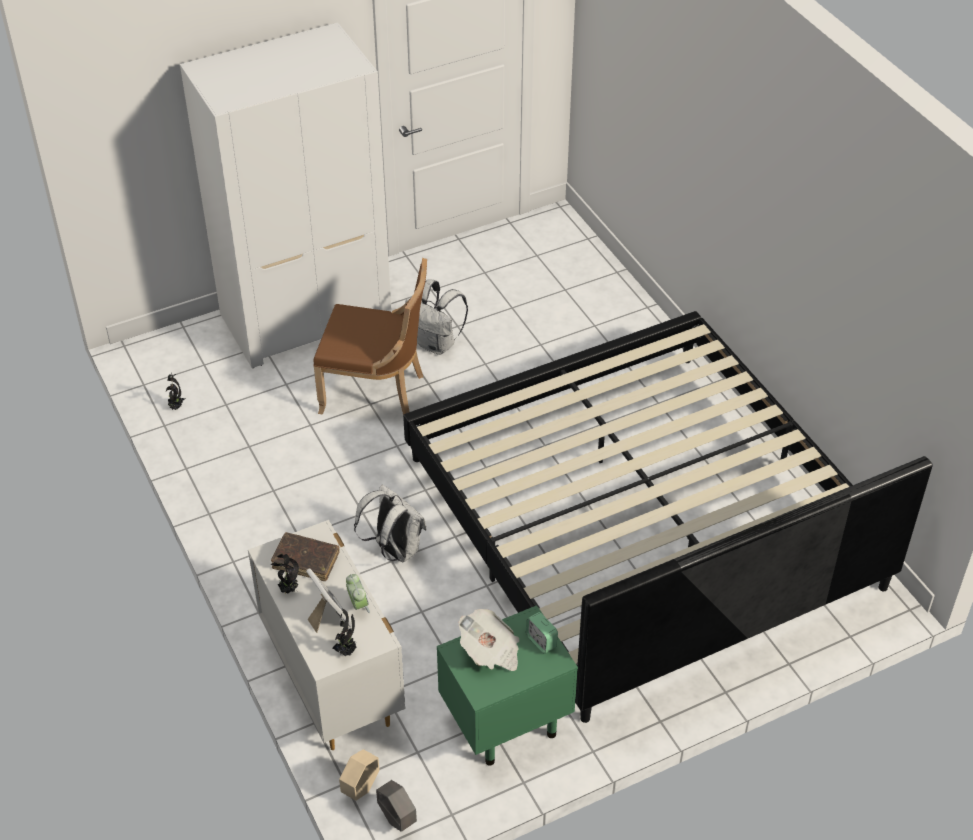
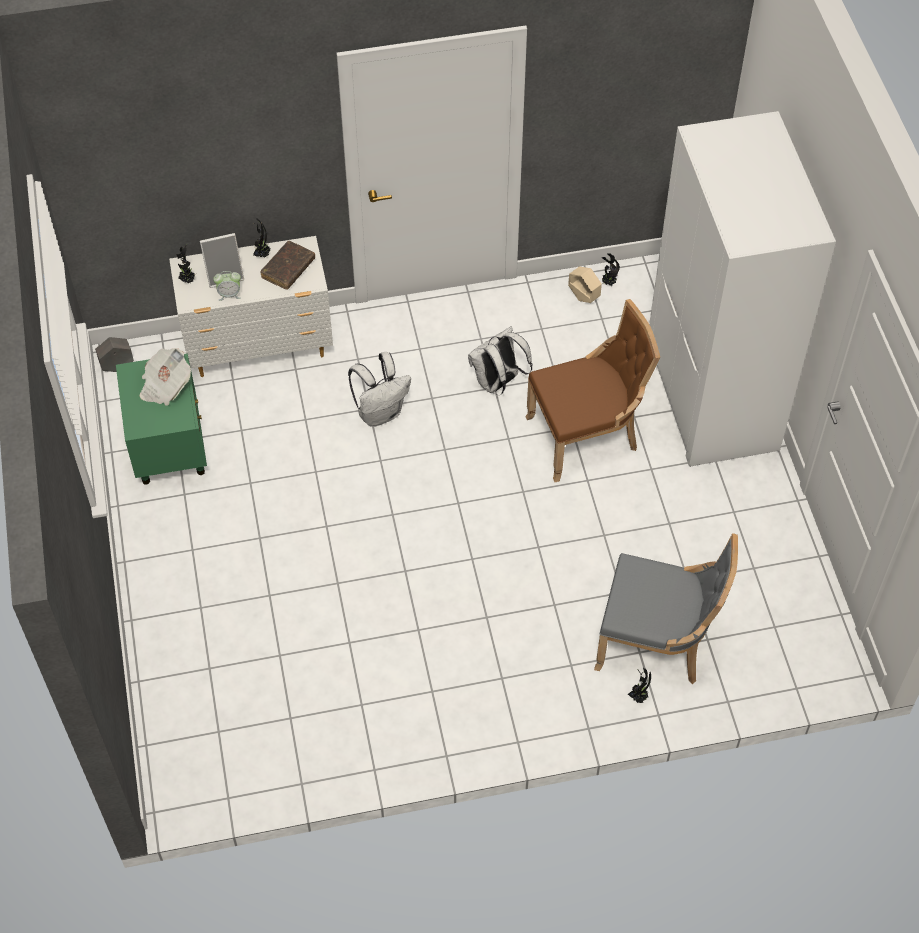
camera: 105 degrees right, 10 degrees up
(361, 788) = (154, 349): beige planter -> beige planter (583, 297)
(377, 392) = (587, 436): brown chair -> brown chair turned 135 degrees counterclockwise
(436, 344) = (644, 499): white backpack -> white backpack (498, 383)
(541, 641) = (160, 422): alarm clock -> none
(581, 316) = (657, 643): none -> grey chair
(636, 320) = (639, 697): none -> potted plant
(641, 522) = (345, 613): bed -> none

